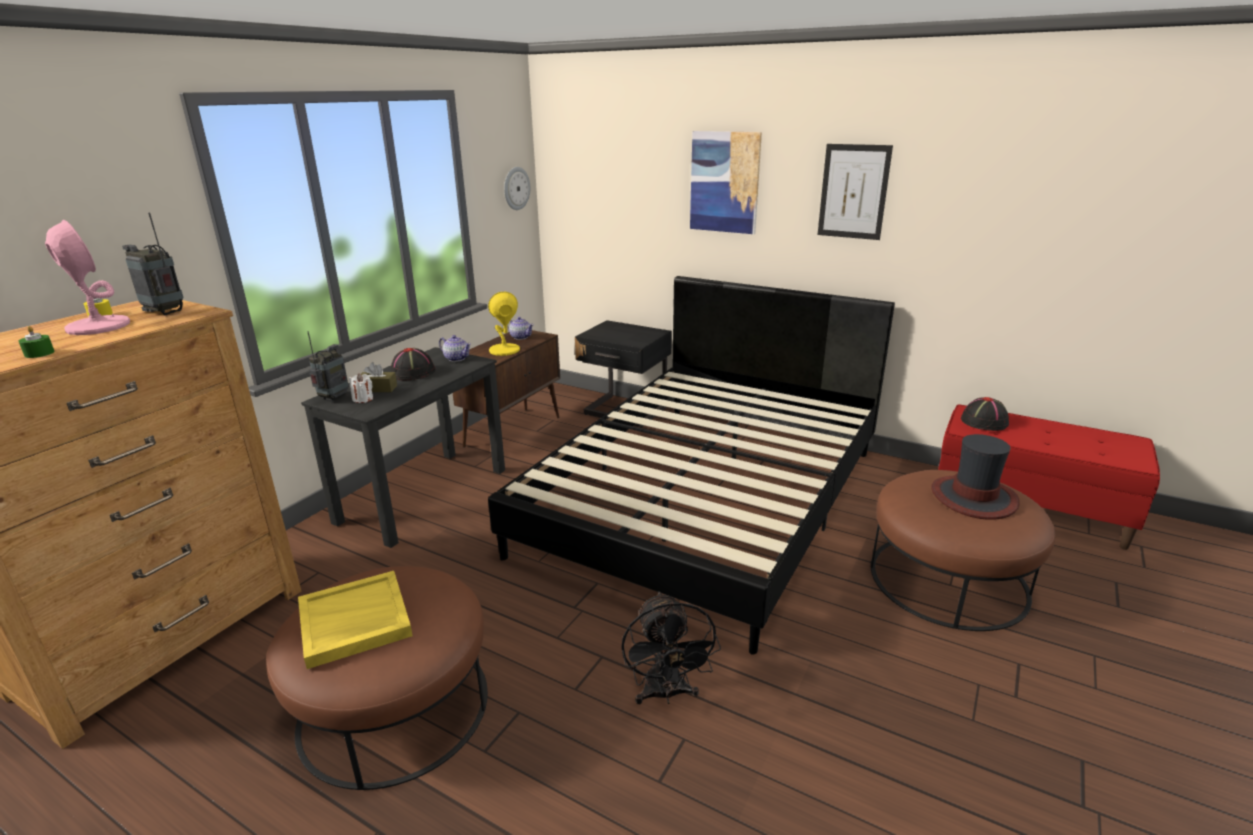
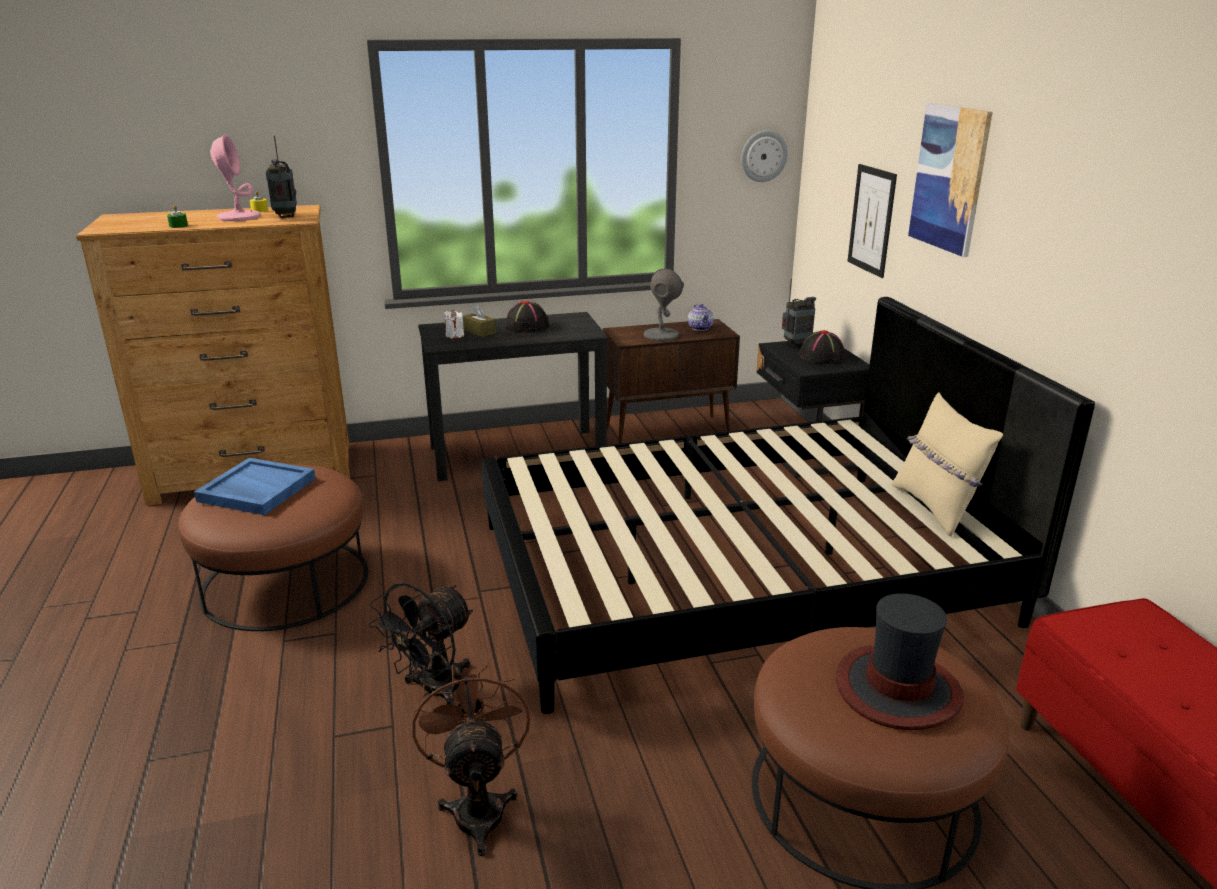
camera: 45 degrees right, 0 degrees up
(334, 398) = (440, 328): radio -> radio (797, 345)
(354, 622) = (256, 490): yellow tray -> blue tray
(456, 358) = (581, 326): teapot -> none
(504, 350) = (660, 335): yellow table lamp -> grey table lamp
(797, 403) = (935, 508): none -> beige pillow
(822, 739) = (478, 806): none -> brown fan
(853, 192) = (1076, 216): picture -> picture (871, 220)
(984, 422) = (1133, 633): black hat -> black hat (822, 357)

